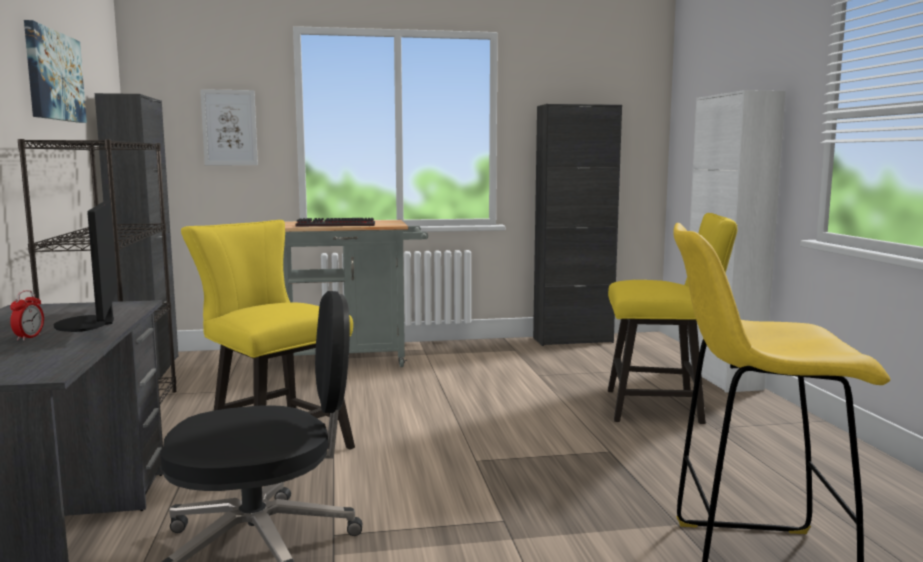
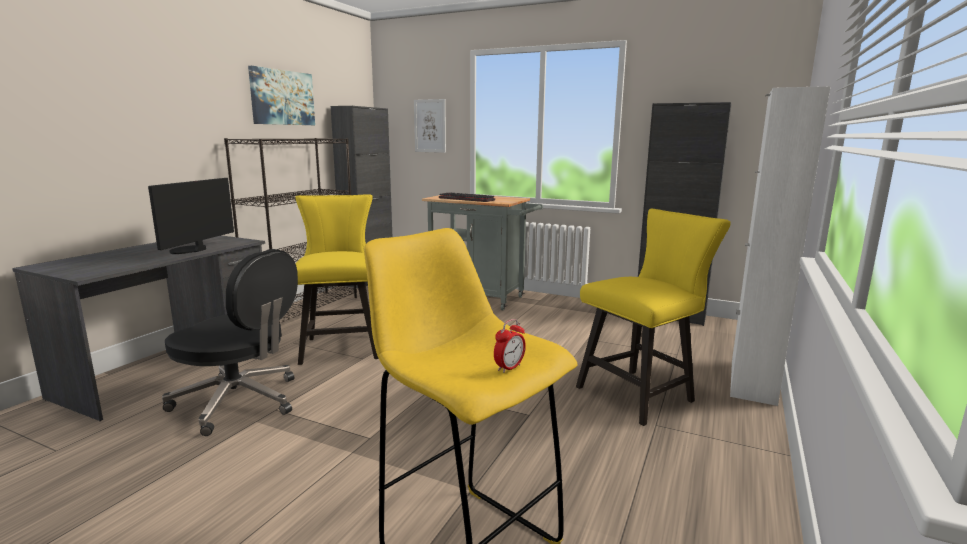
camera: 35 degrees right, 5 degrees up
(29, 337) = (148, 254): alarm clock -> alarm clock (509, 368)
(662, 407) = (641, 393): yellow chair -> yellow chair turned 75 degrees counterclockwise

